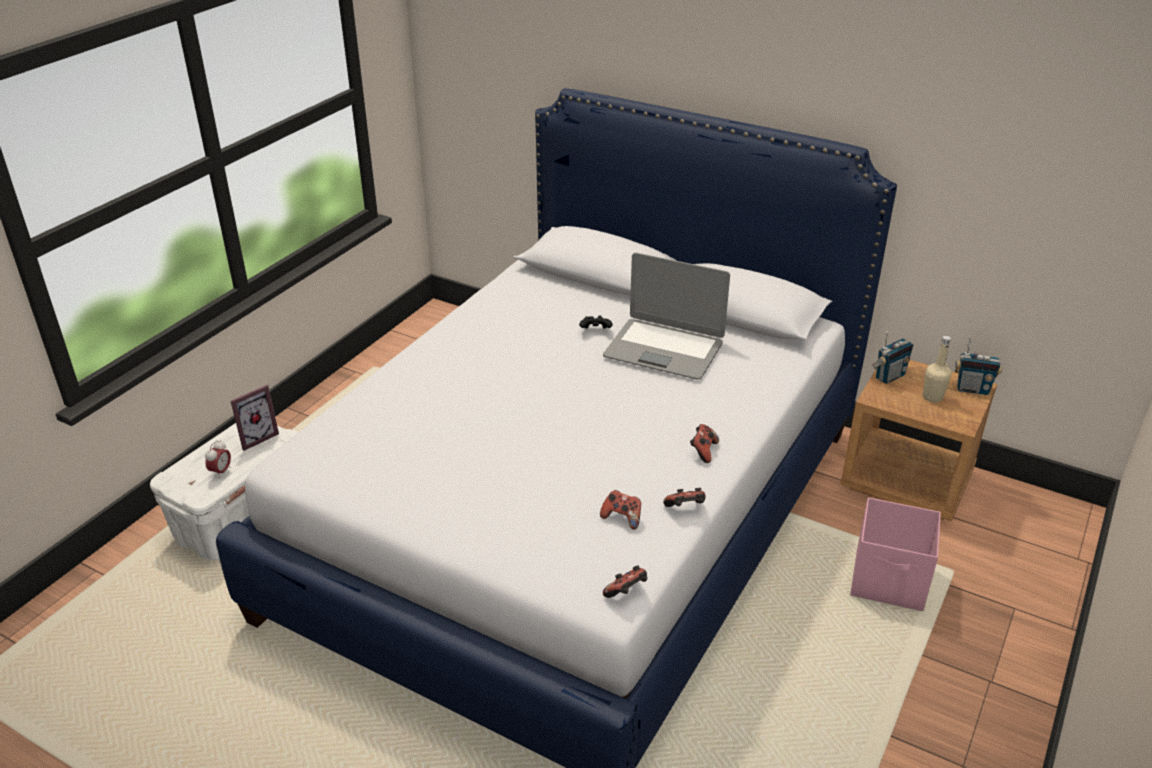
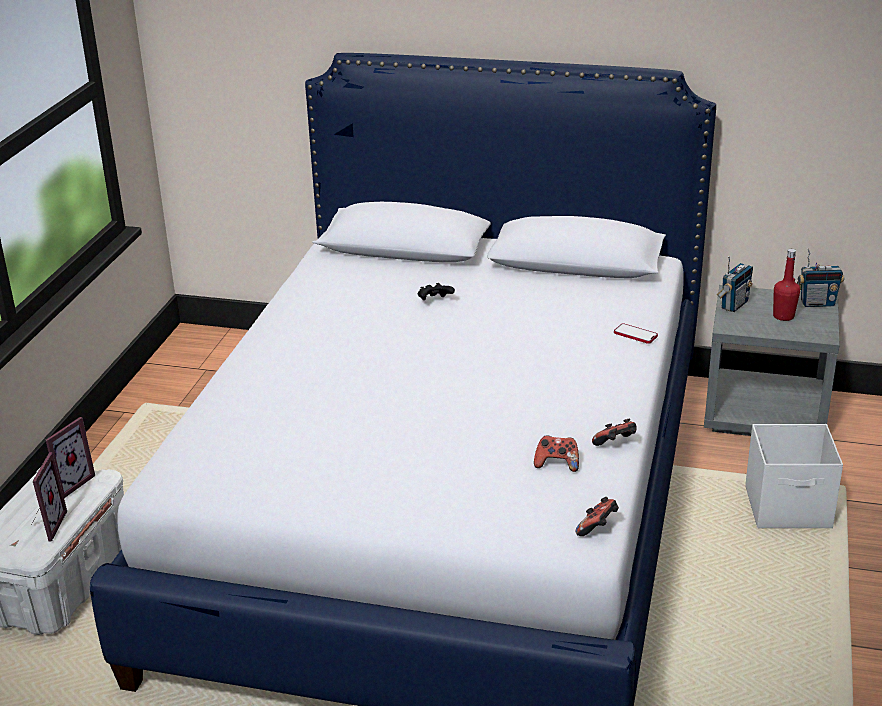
camera: 15 degrees left, 5 degrees down
(221, 472) = (45, 526): alarm clock -> picture frame
(664, 349) = (516, 307): laptop -> none
(703, 451) = (605, 391): game controller -> none
(759, 398) = (635, 335): none -> phone
(890, 581) = (789, 508): pink storage box -> white storage box
(907, 480) = (765, 413): brown nightstand -> grey nightstand
(932, 397) = (783, 316): beige bottle -> red bottle

